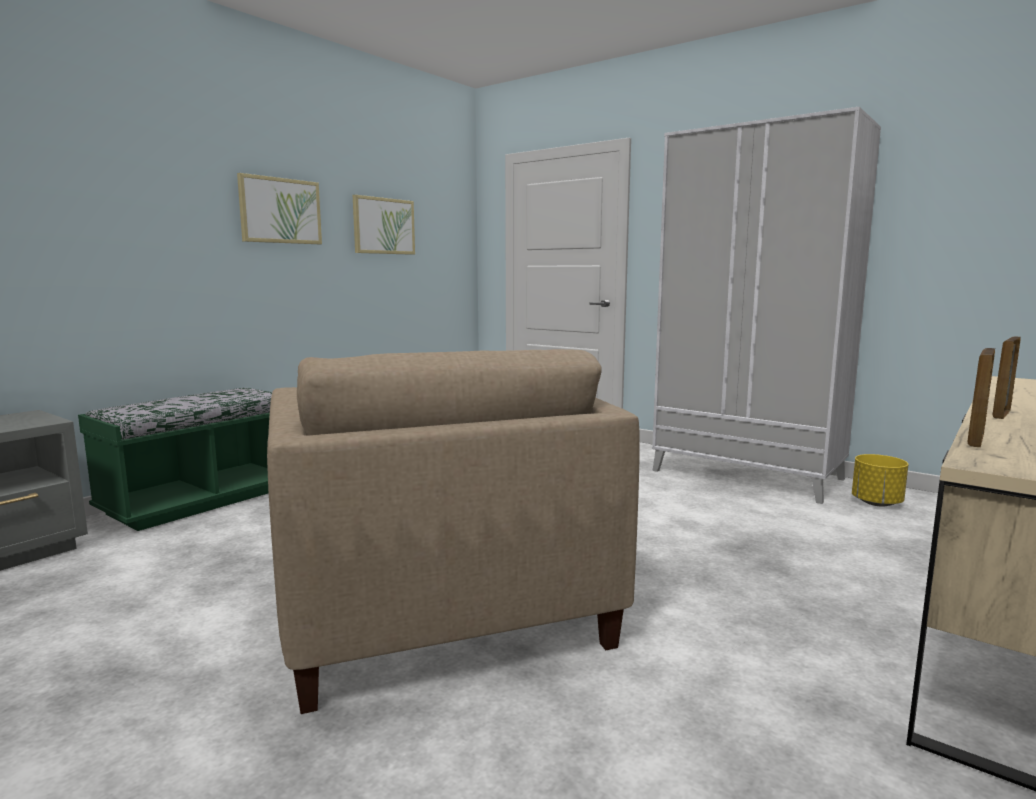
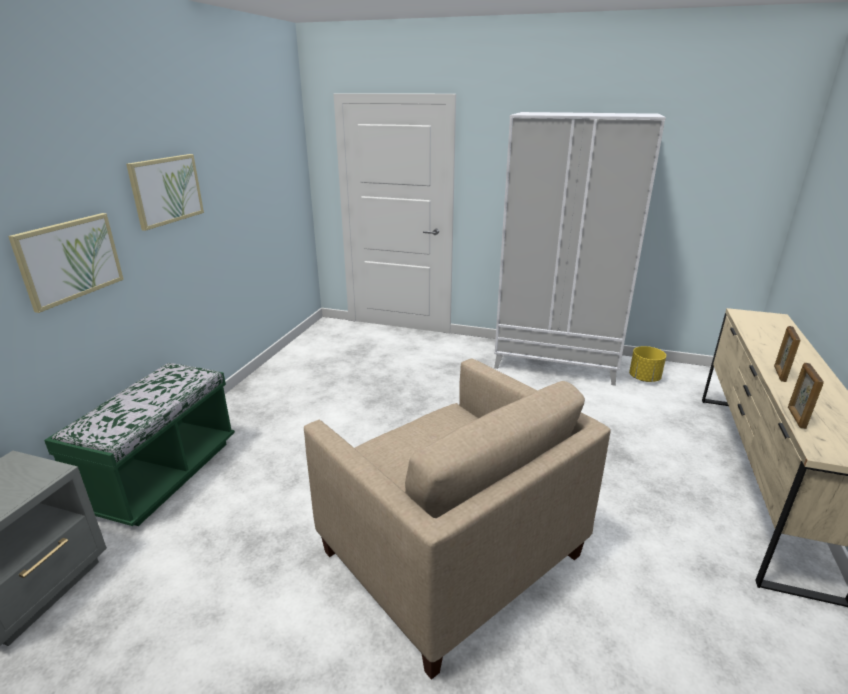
camera: 20 degrees left, 15 degrees up
(383, 226) = (244, 179): picture -> picture (70, 260)

